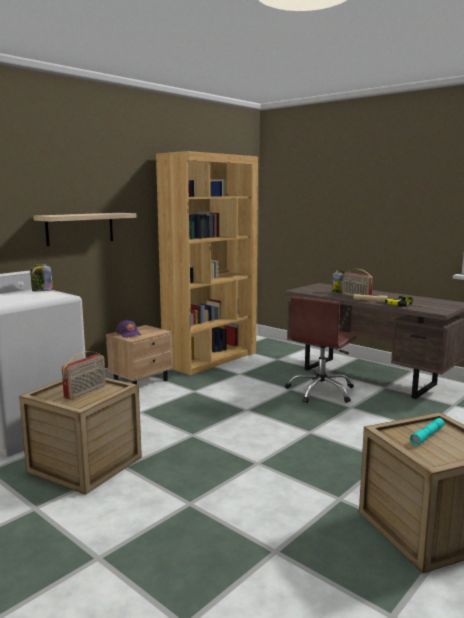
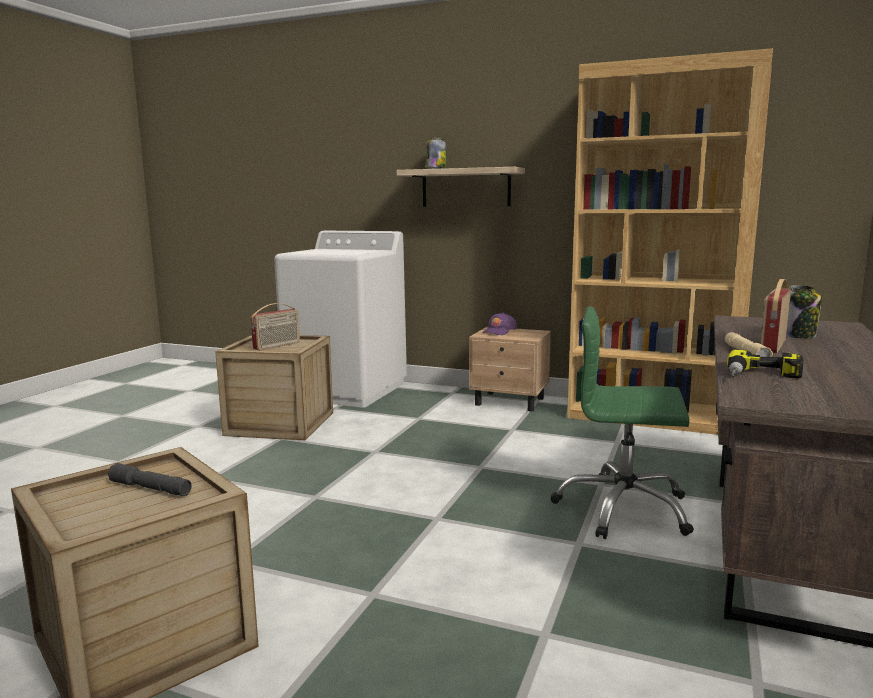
camera: 70 degrees right, 0 degrees up
(42, 291) = (371, 251): jar -> jar (435, 169)
(86, 391) = (277, 346): radio -> radio turned 60 degrees counterclockwise
(321, 391) = (623, 509): brown office chair -> green office chair
(427, 436) = (150, 488): turquoise flashlight -> grey flashlight

